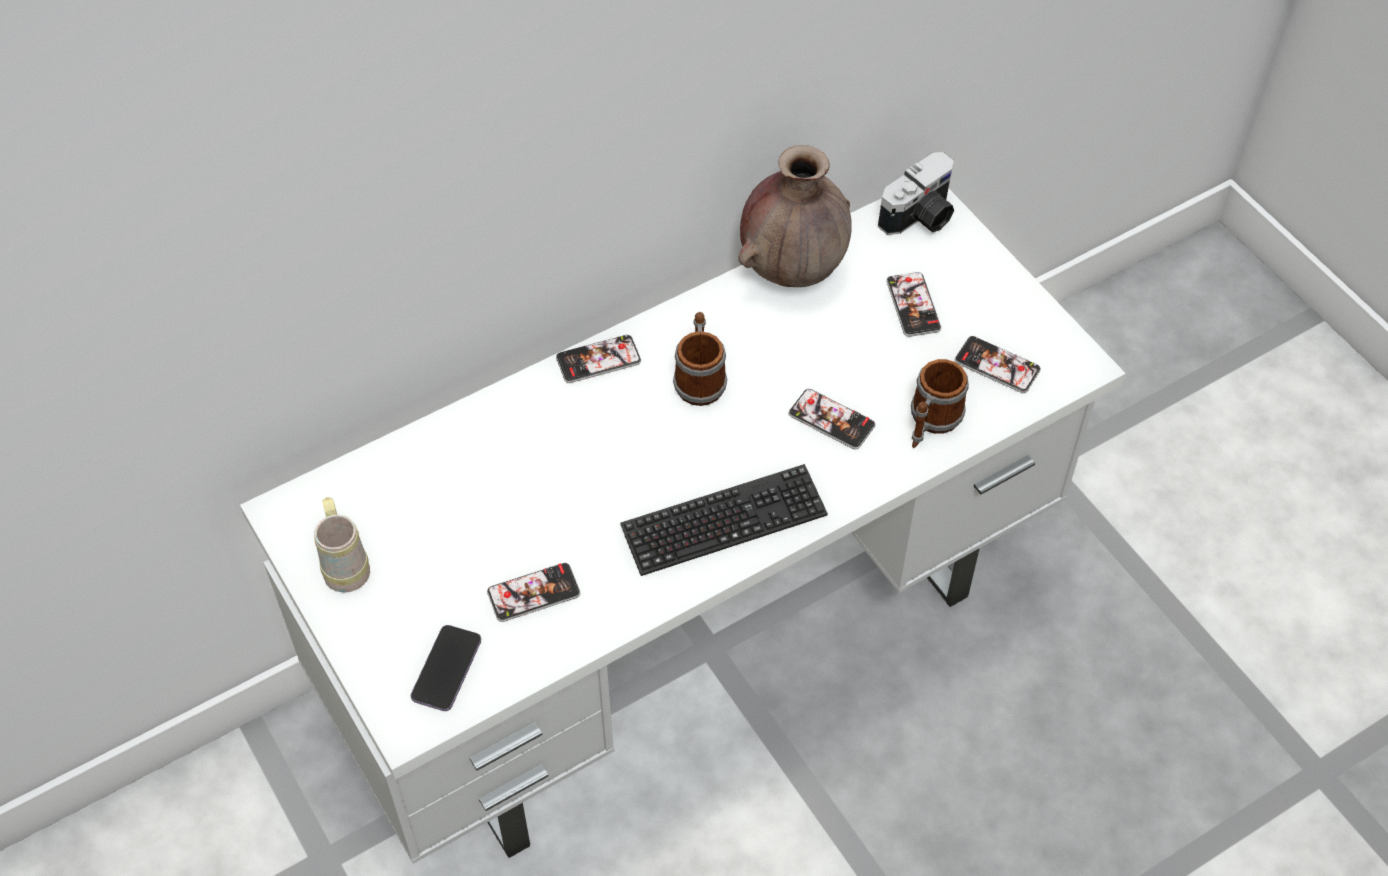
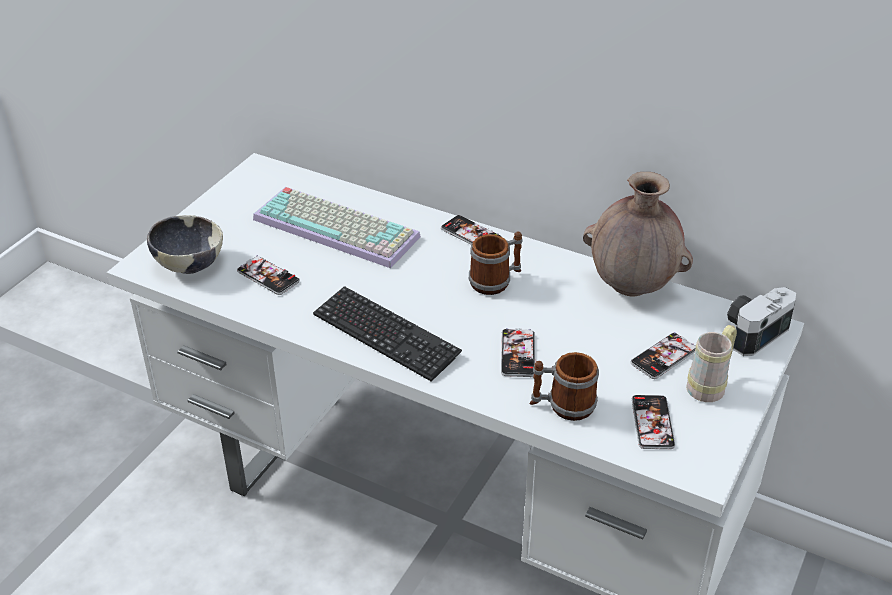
camera: 60 degrees right, 15 degrees down
(345, 564) = (238, 201): beige mug -> beige mug (710, 386)
(446, 669) = (189, 264): phone -> bowl
(487, 480) = (339, 227): none -> keyboard
(921, 217) = (752, 331): camera -> camera turned 120 degrees clockwise

